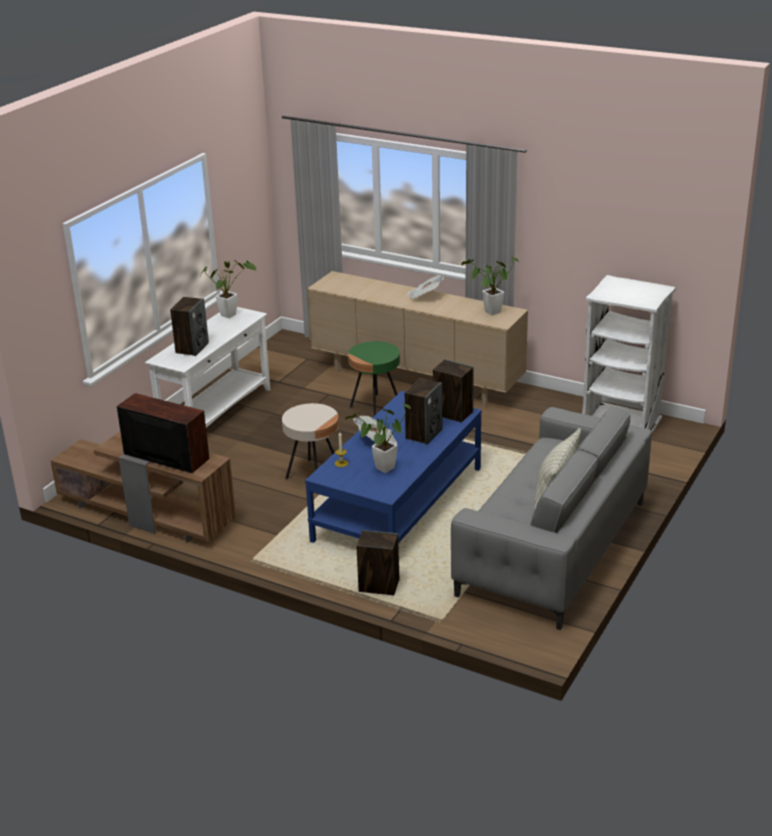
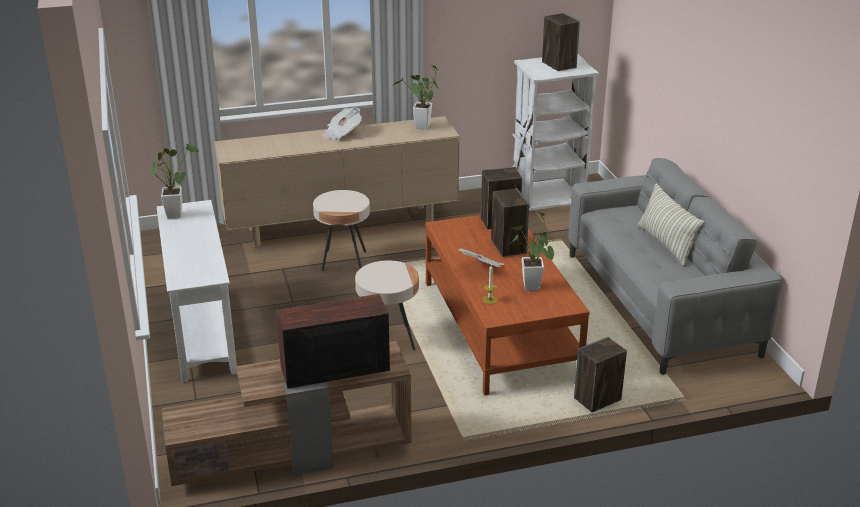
camera: 45 degrees left, 0 degrees up
(192, 348) = (194, 257): speaker -> speaker (558, 65)
(375, 407) = (344, 261): green side table -> beige side table
(398, 504) = (499, 329): blue coffee table -> brown coffee table

